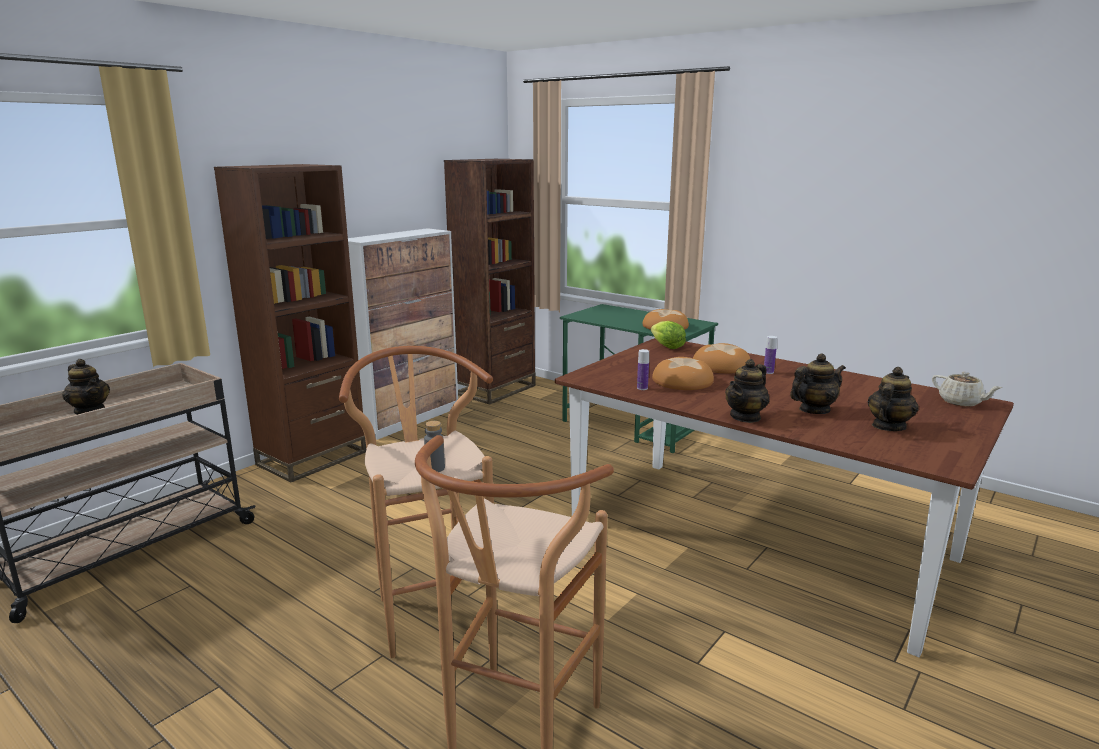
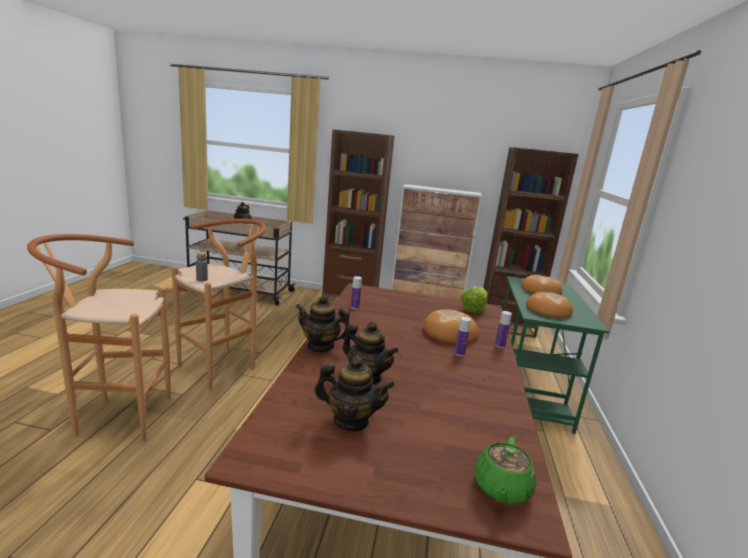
camera: 60 degrees right, 0 degrees up
(682, 381) = (388, 319): bread -> bread (541, 290)
(753, 357) = (499, 345): none -> bottle
(961, 402) = (501, 488): beige teapot -> green teapot

